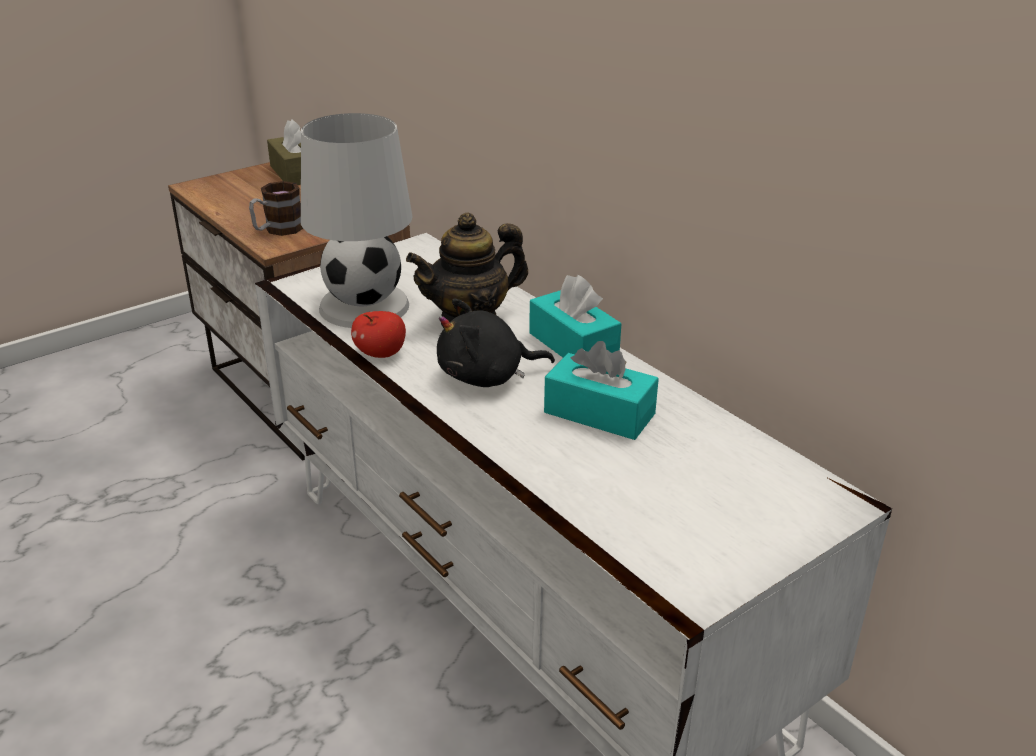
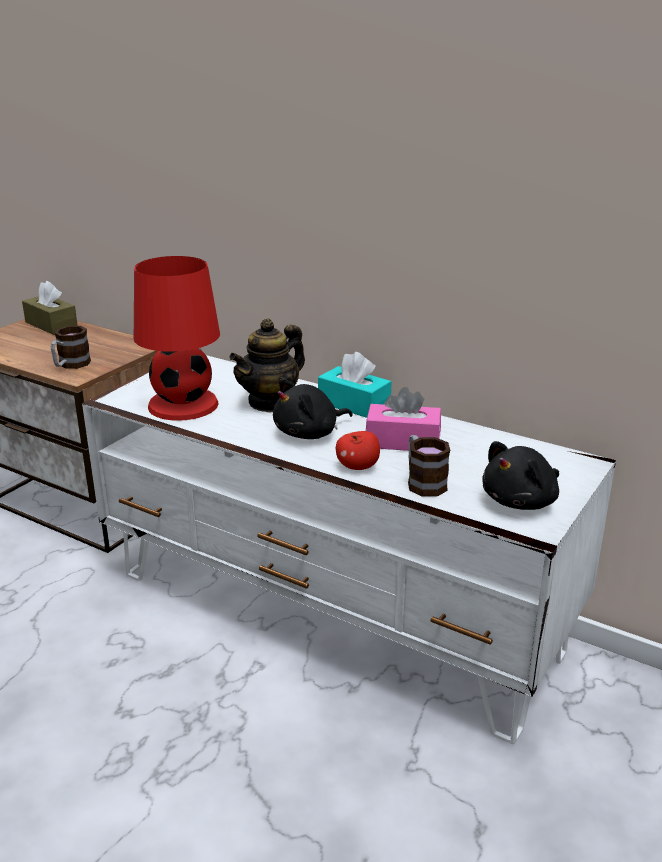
camera: 20 degrees left, 5 degrees down
(363, 306) = (182, 405): white table lamp -> red table lamp
(381, 353) = (221, 432): apple -> apple (358, 467)
(583, 481) = (423, 482): none -> mug
(599, 413) = (403, 441): turquoise tissue box -> pink tissue box
(700, 544) = (521, 501): none -> black plush toy

